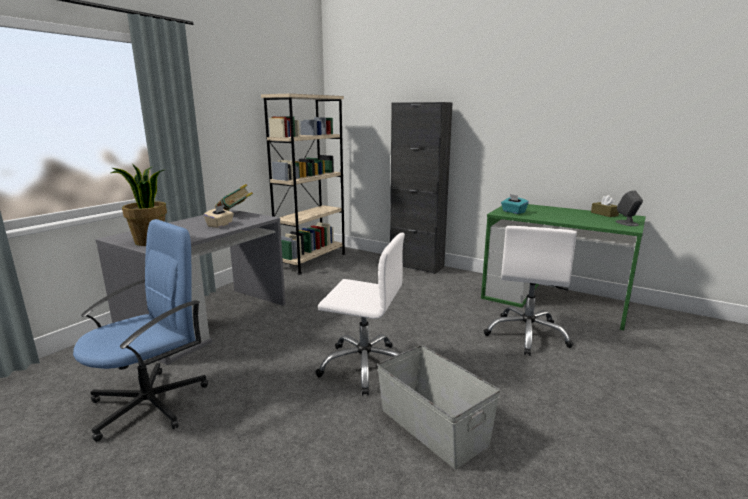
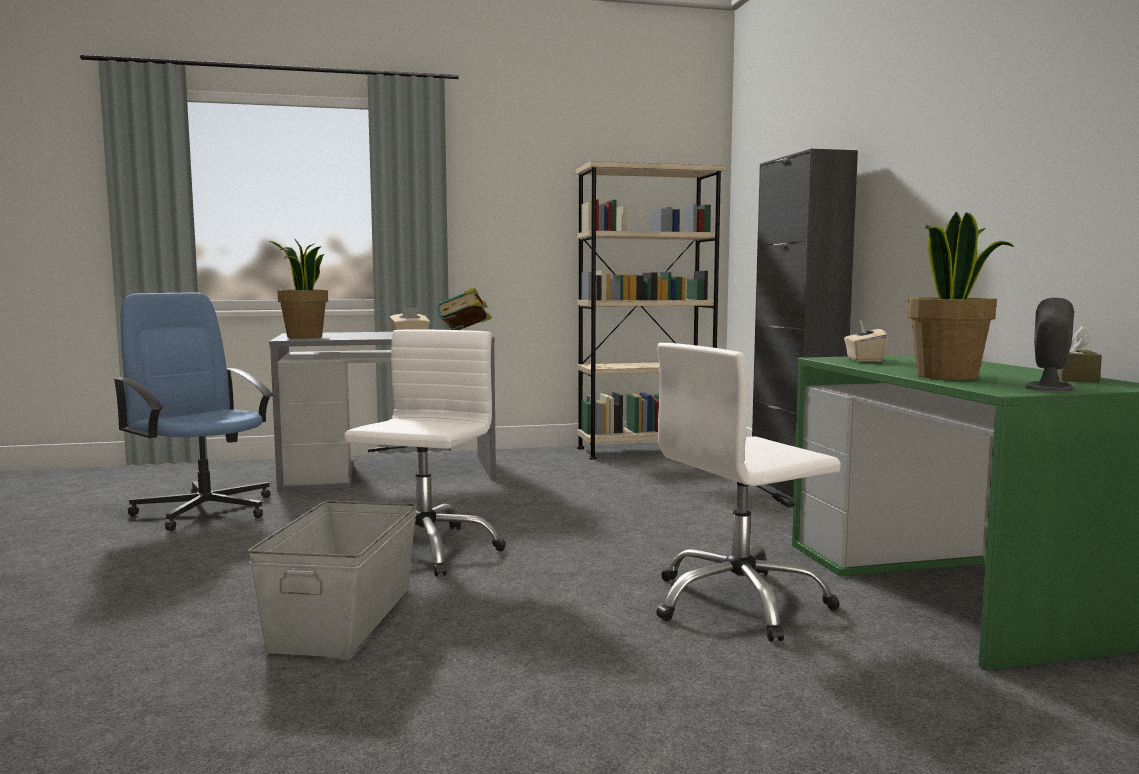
camera: 45 degrees right, 10 degrees down
(151, 403) = (205, 510): blue office chair -> blue office chair turned 135 degrees counterclockwise
(364, 366) = (424, 550): white office chair -> white office chair turned 135 degrees counterclockwise
(513, 212) = (863, 360): turquoise tissue box -> beige tissue box
(582, 221) = (948, 376): none -> potted plant

